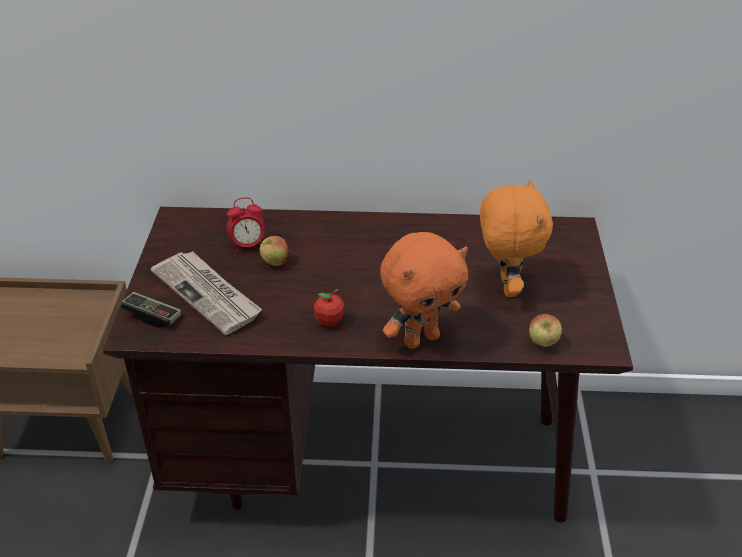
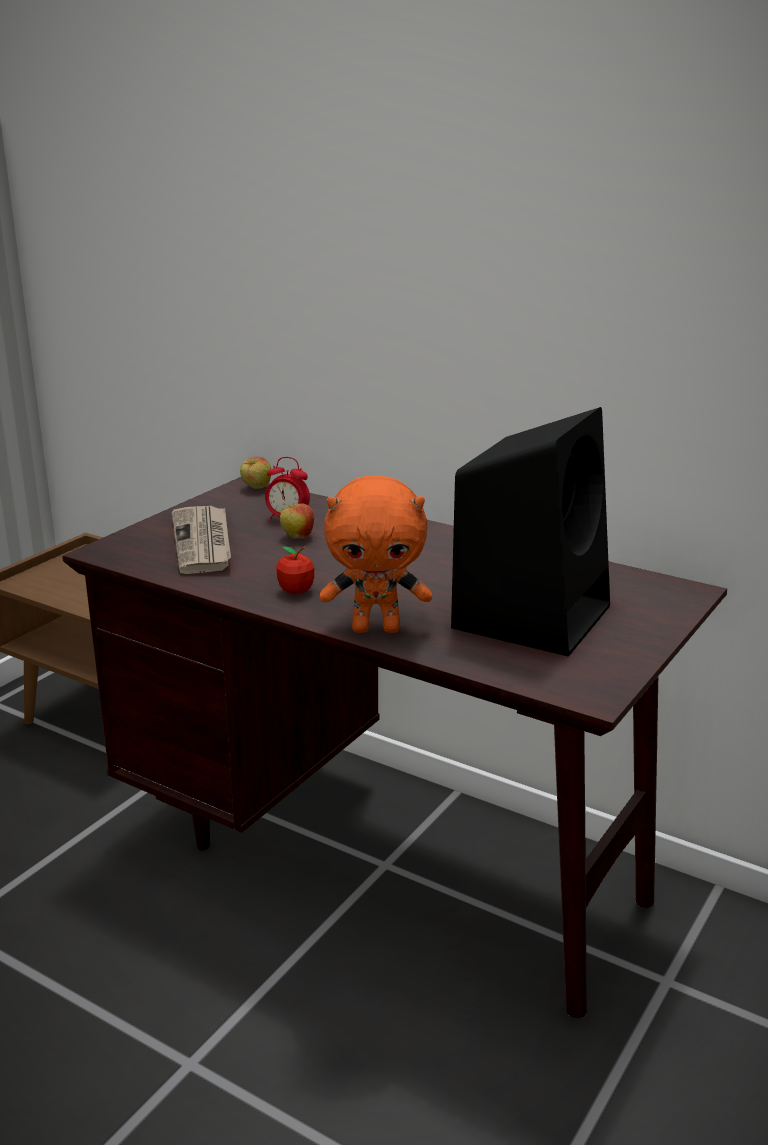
camera: 30 degrees right, 15 degrees down
(152, 316) = (134, 545): game controller -> none
(505, 286) = (532, 615): orange plush toy -> black speaker
(543, 344) = (517, 671): apple -> apple (256, 488)

